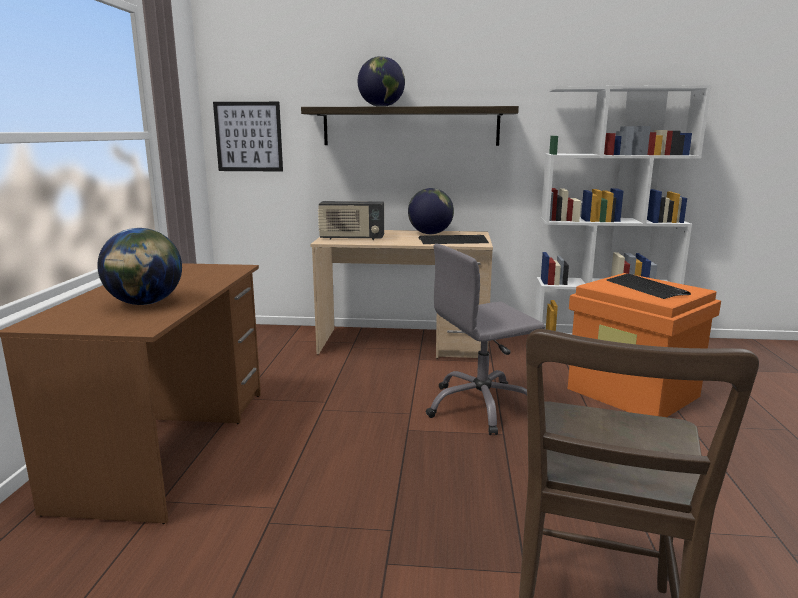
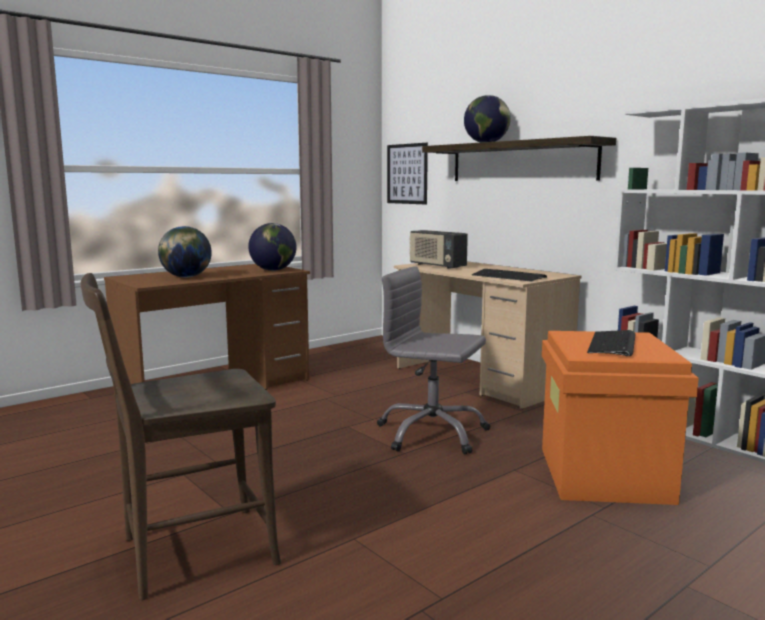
camera: 45 degrees right, 5 degrees down
(430, 233) = (515, 270): globe -> globe (273, 270)

